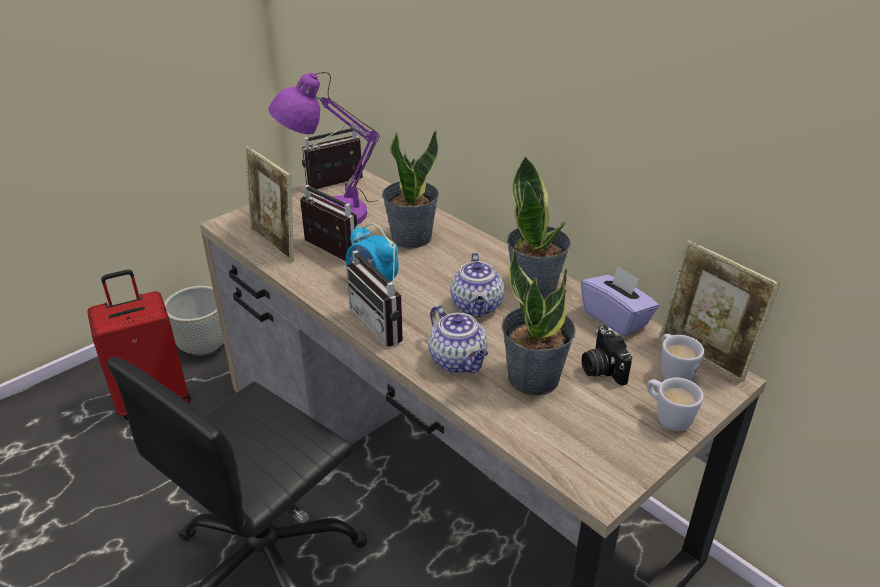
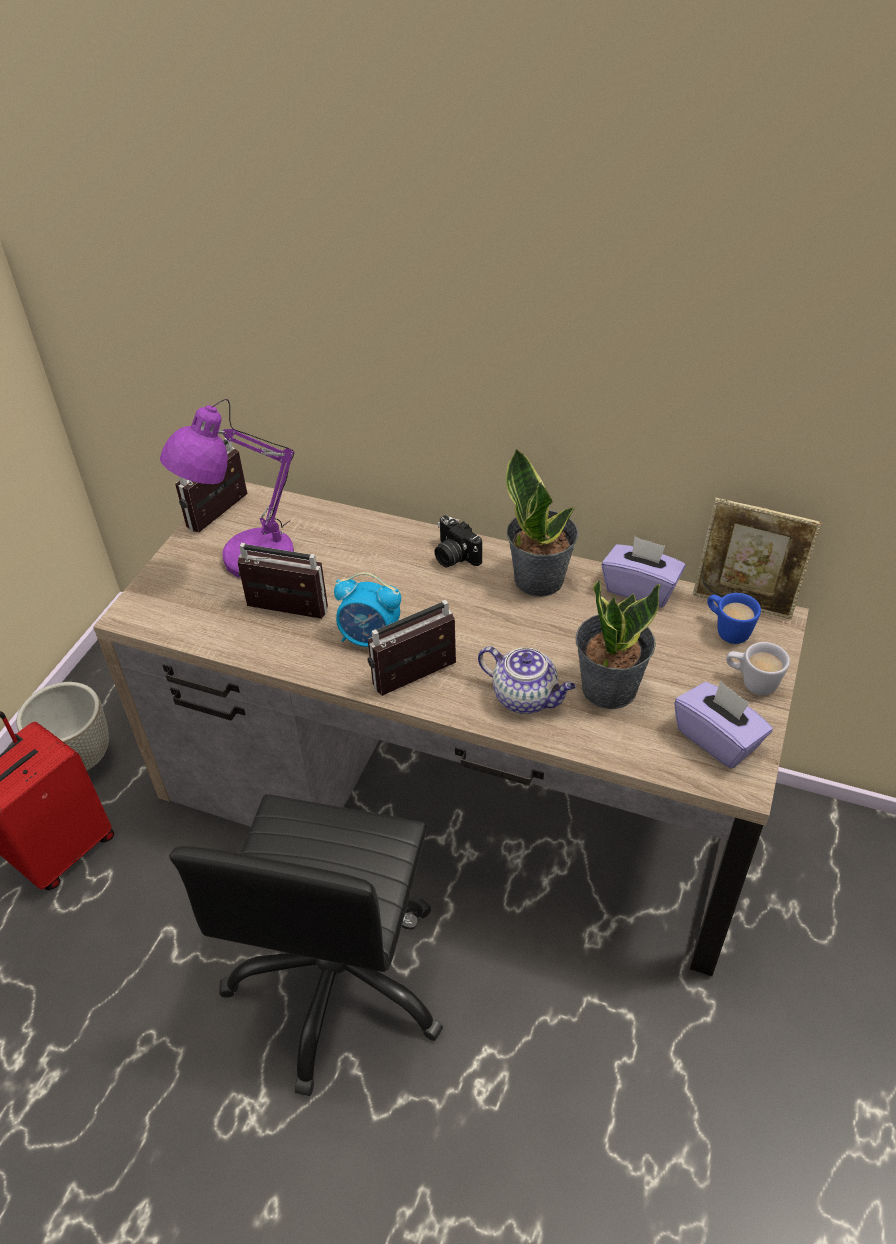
camera: 25 degrees left, 10 degrees up
(275, 245) = (215, 624): picture frame -> none
(384, 323) = (418, 682): radio -> radio turned 120 degrees clockwise
(411, 237) = (365, 560): potted plant -> none
(477, 307) = (499, 625): teapot -> none
(601, 368) = (663, 652): camera -> camera (454, 556)
(602, 448) = (717, 739): none -> purple tissue box
(673, 371) = (726, 630): white mug -> blue mug

